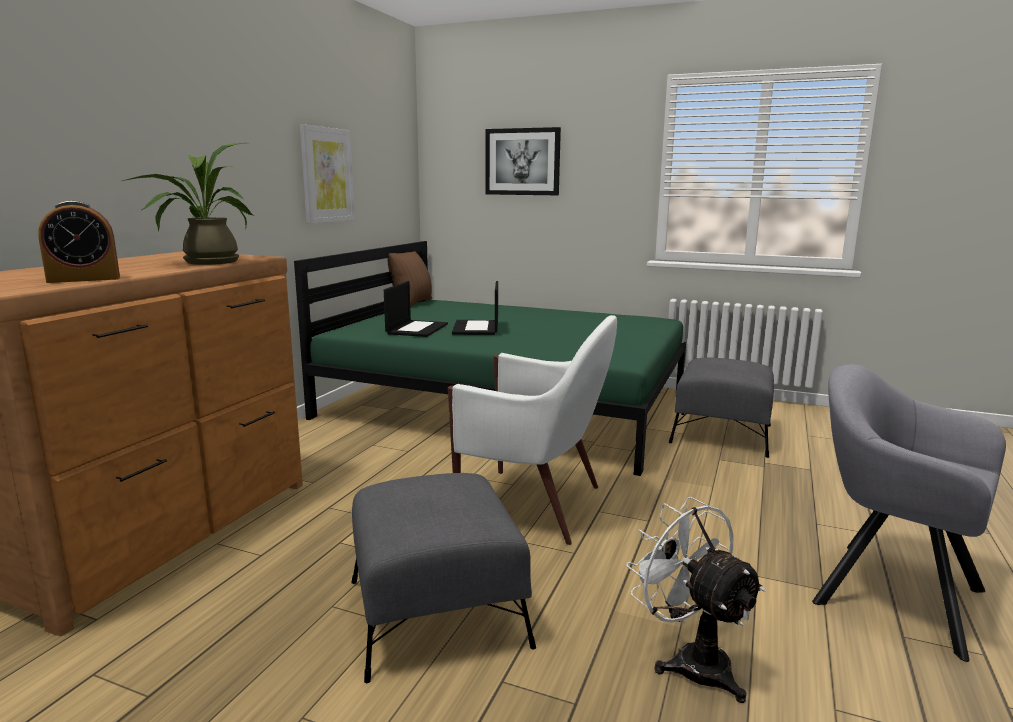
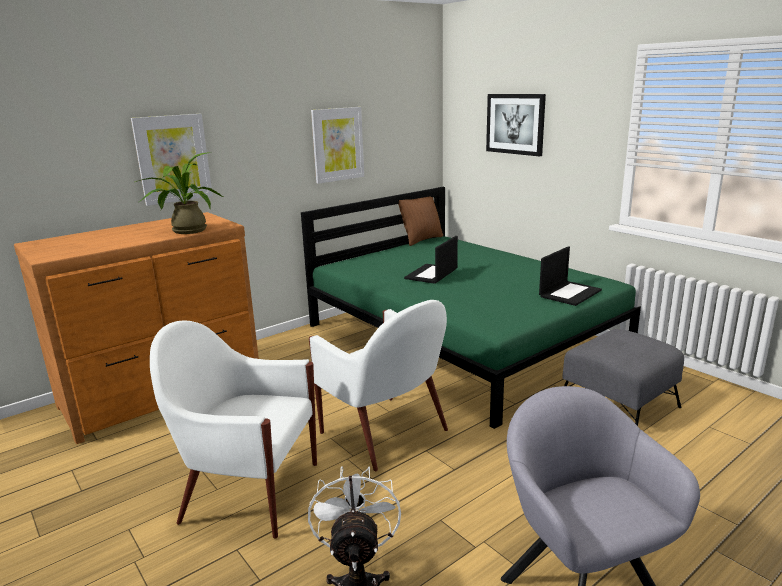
camera: 30 degrees right, 5 degrees up
(84, 279) = (96, 247): alarm clock -> none
(136, 165) = (173, 159): none -> picture
(417, 329) = (388, 269): laptop -> laptop (570, 293)
(437, 611) = (248, 491): grey ottoman -> white armchair

